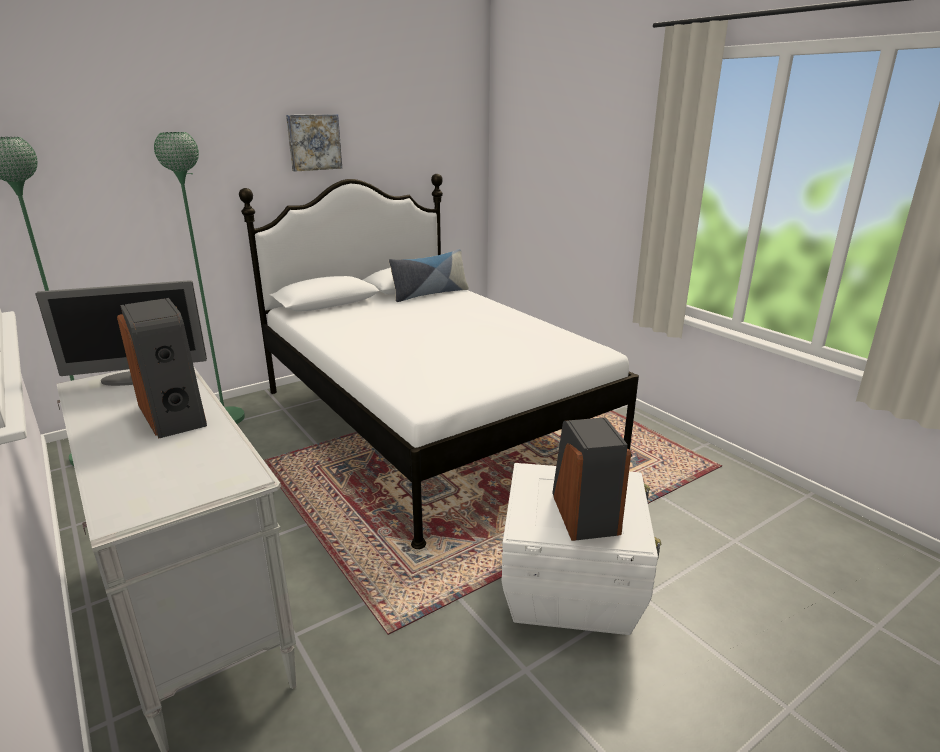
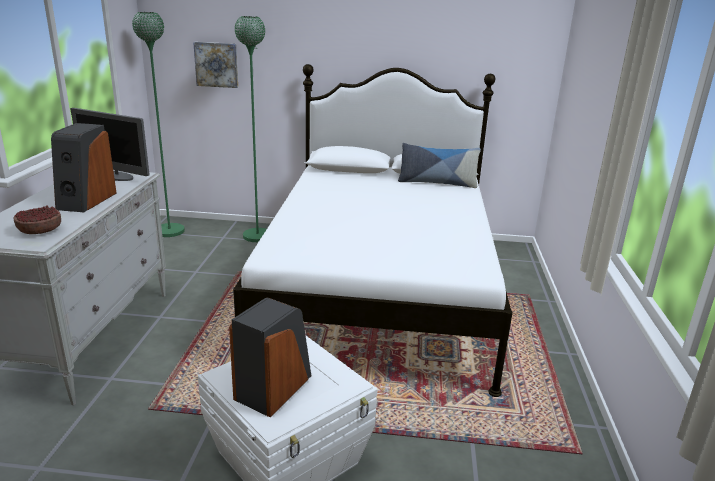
camera: 40 degrees right, 0 degrees up
(203, 465) = (40, 230): none -> bowl
(314, 142) = (376, 33): picture -> picture (217, 64)

